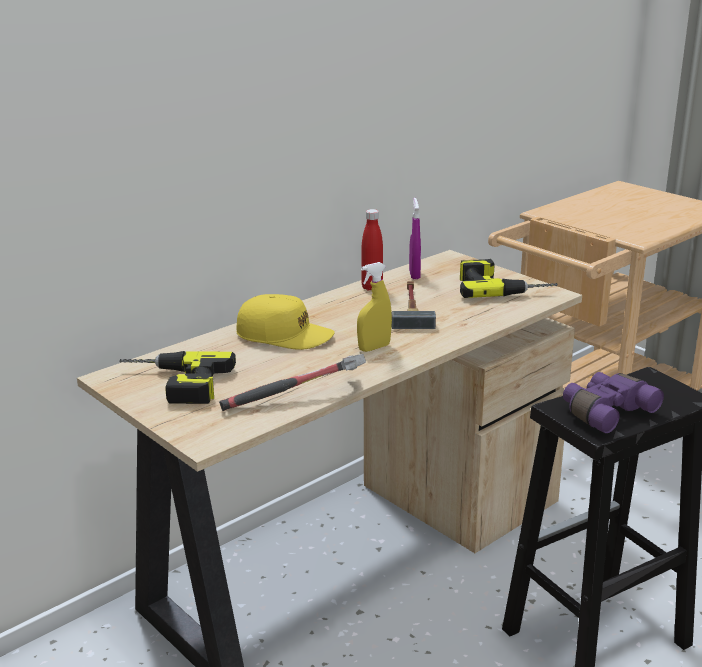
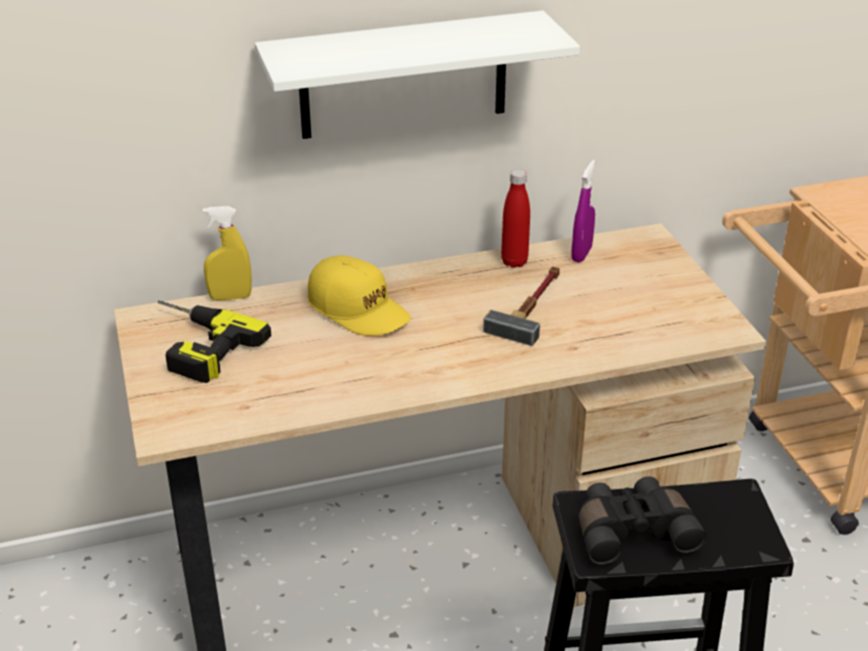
camera: 25 degrees right, 10 degrees up
(282, 143) = (403, 76): none -> white shelf
(300, 397) = (303, 403): hammer -> none
(374, 348) = (439, 355): yellow spray bottle -> yellow spray bottle (230, 297)
(502, 286) = (673, 301): power drill -> none
(605, 411) = (632, 531): purple binoculars -> black binoculars

